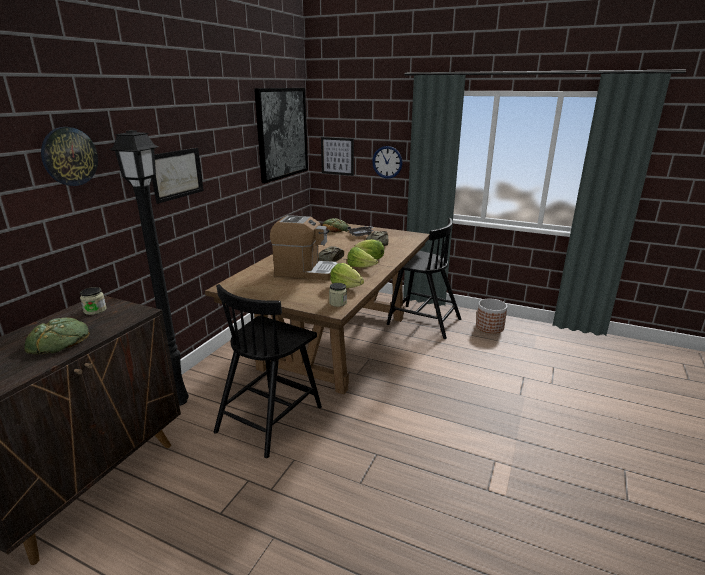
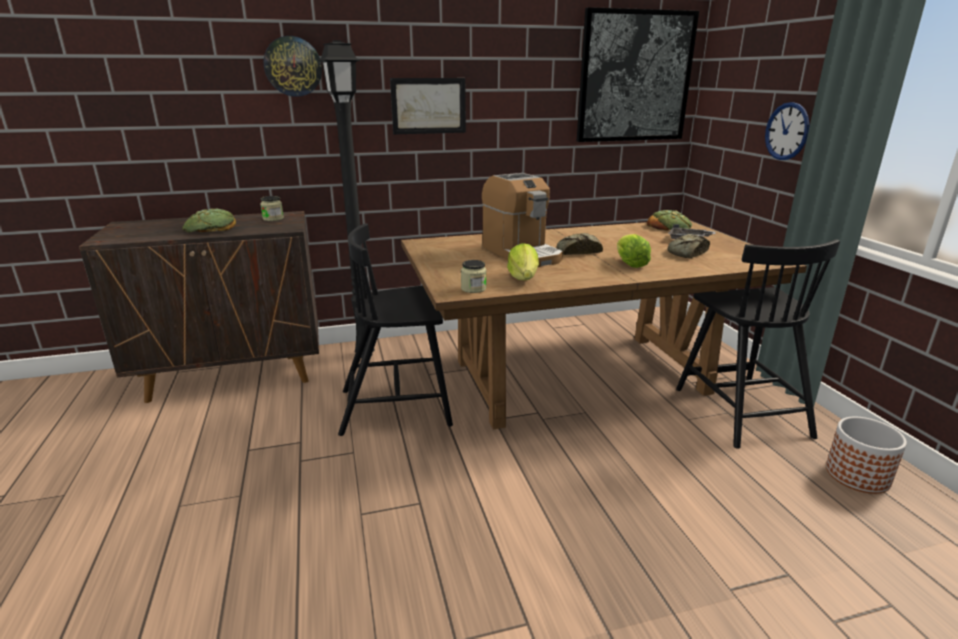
camera: 50 degrees right, 0 degrees up
(337, 156) = (725, 119): picture -> none
(360, 267) = (591, 268): lettuce -> none

